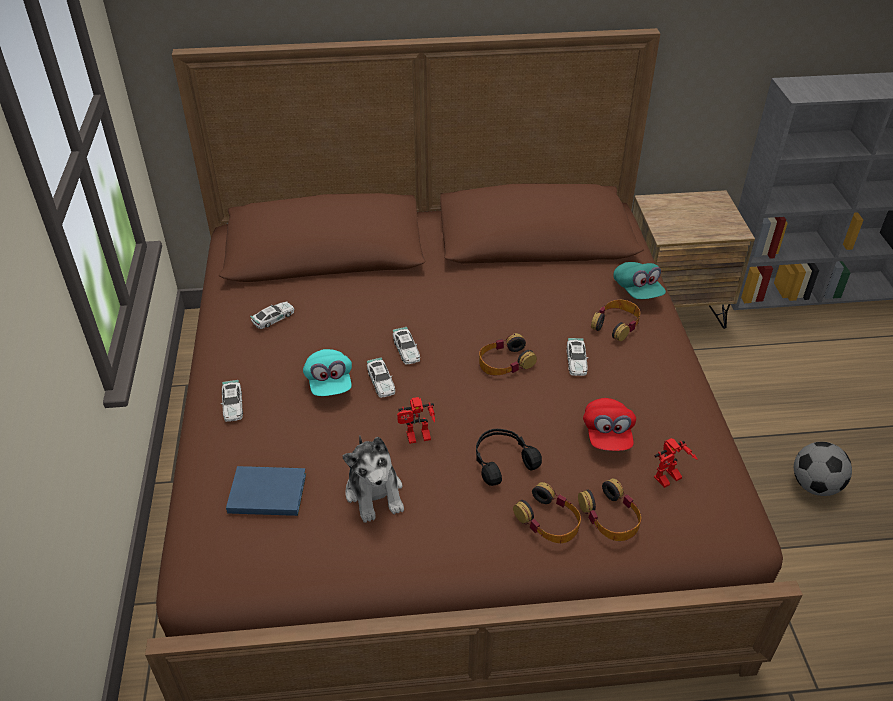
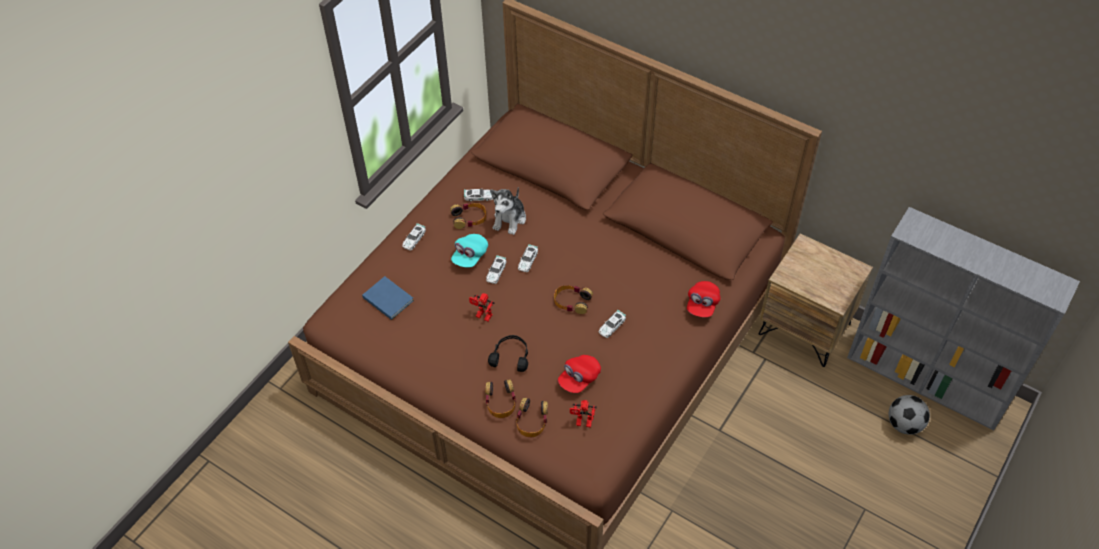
camera: 40 degrees right, 10 degrees up
(375, 493) = (435, 332): plush toy -> plush toy (509, 219)
(616, 324) = (661, 318): headphones -> headphones (469, 218)
(637, 291) = (702, 305): turquoise cap -> red cap
(815, 485) = (753, 502): football -> football (904, 424)

